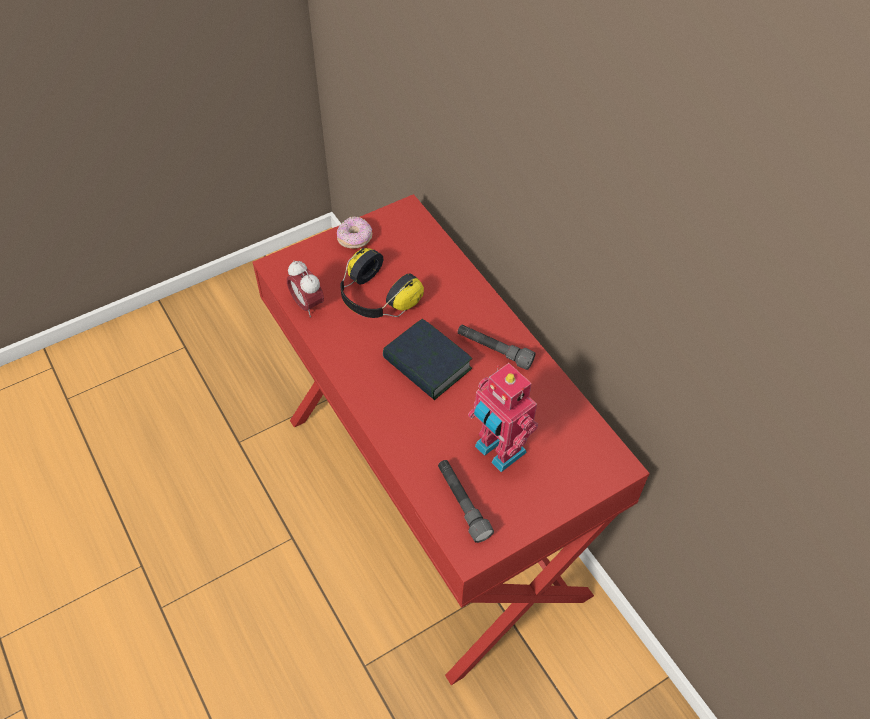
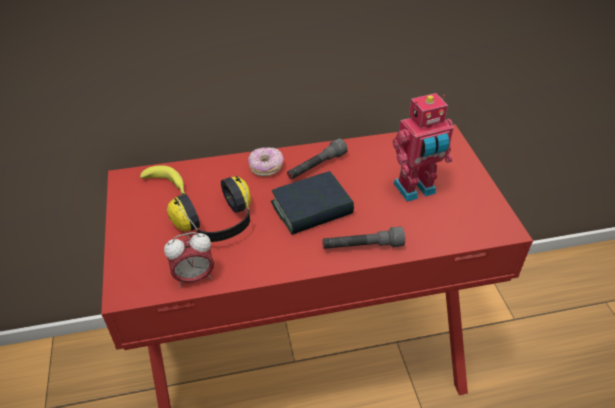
camera: 70 degrees left, 10 degrees down
(355, 239) = (133, 222): donut -> donut (266, 167)
(411, 243) = (167, 186): none -> banana
(462, 503) = (460, 222): grey flashlight -> grey flashlight (362, 246)

